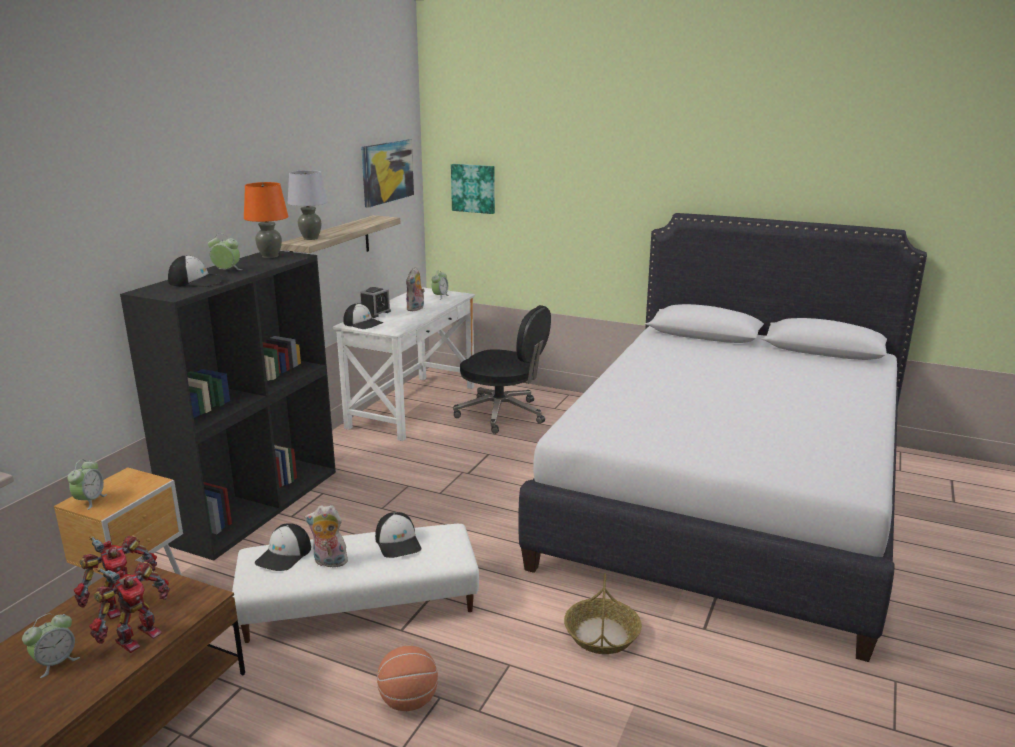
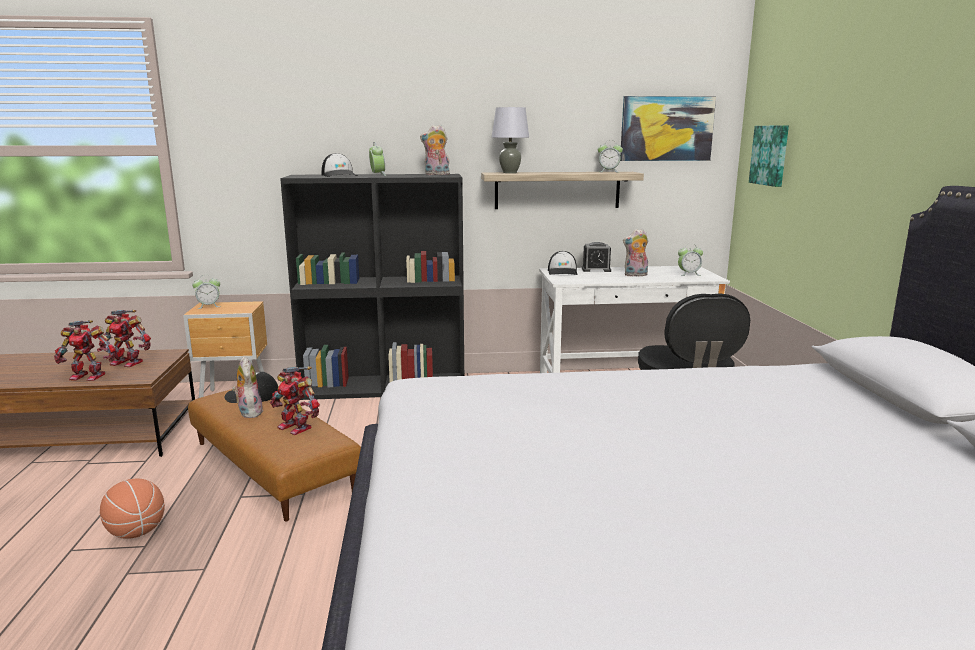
camera: 60 degrees right, 5 degrees down
(56, 663) = (59, 368): alarm clock -> alarm clock (609, 172)
(270, 256) = (436, 174): orange table lamp -> plush toy
(360, 602) = (274, 466): white ottoman -> brown ottoman
(398, 542) = (296, 427): cap -> toy robot
(602, 635) = (279, 616): basket -> none

